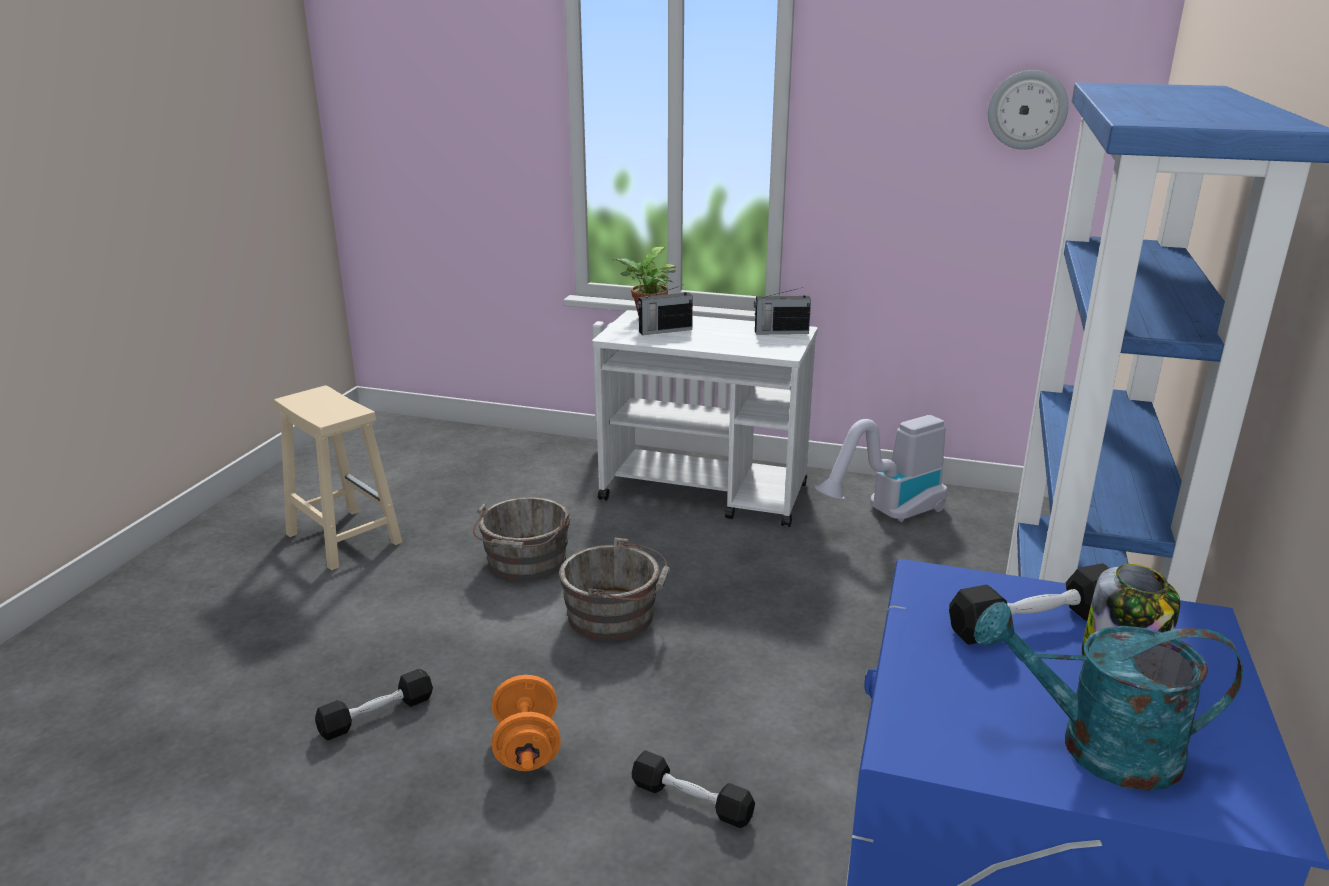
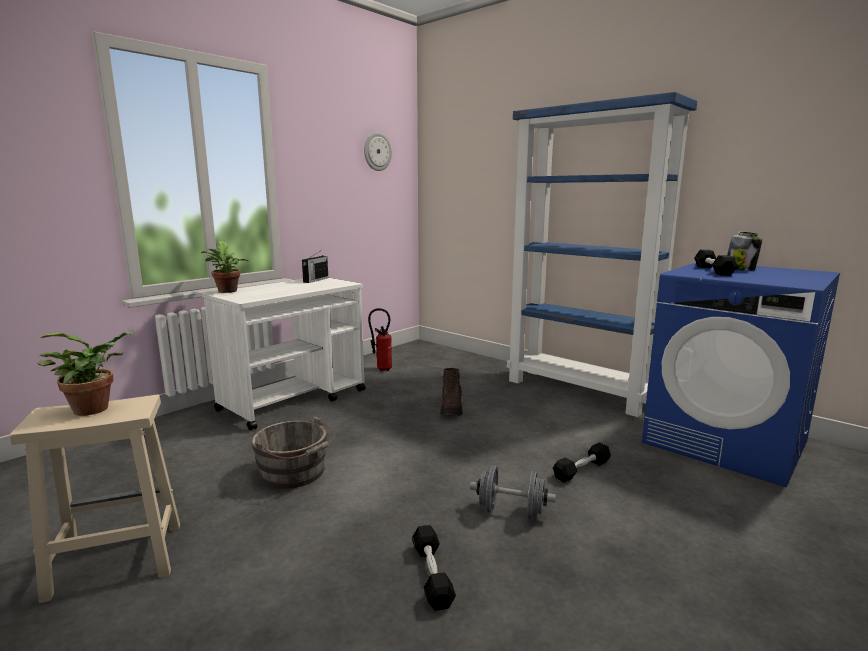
camera: 65 degrees left, 10 degrees down
(333, 403) = (96, 408): none -> potted plant
(527, 747) = (511, 512): orange dumbbell -> grey dumbbell
(616, 616) = (398, 454): grey bucket -> none
(664, 330) = (262, 292): radio -> none
(800, 620) = (451, 409): none -> brown boot
(886, 515) = (382, 369): vacuum cleaner -> fire extinguisher
(1098, 748) = (794, 275): turquoise watering can -> none

